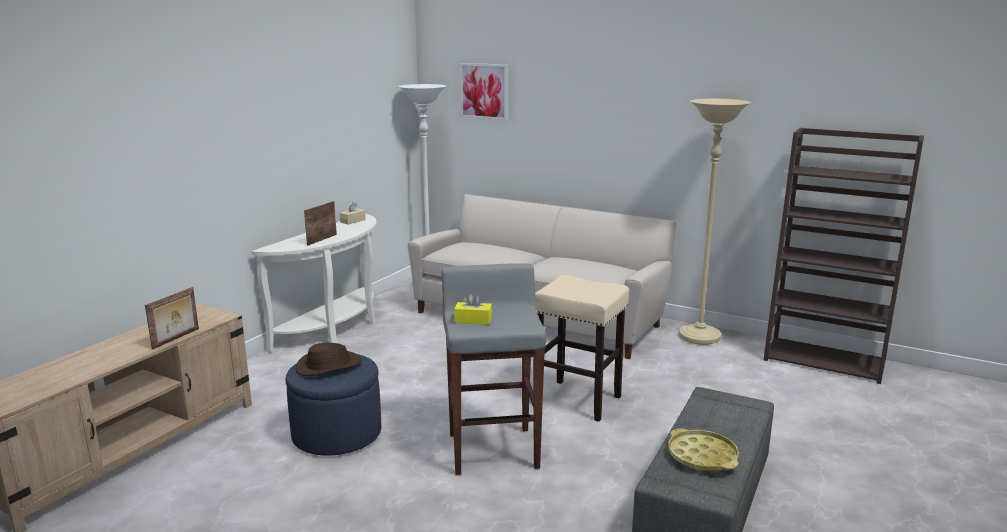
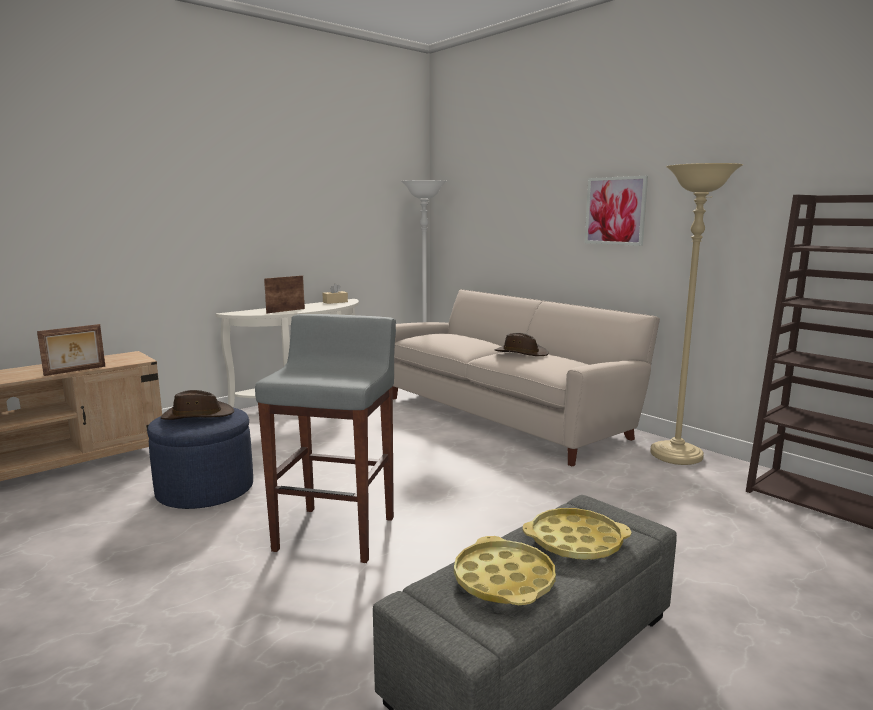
camera: 20 degrees right, 5 degrees down
(473, 320) = (302, 371): yellow tissue box -> none
(484, 91) = (481, 185): picture -> picture (615, 211)
(563, 262) = (521, 353): none -> brown hat
(578, 400) = (477, 499): beige stool -> none
(722, 422) = (575, 541): none -> yellow tray

